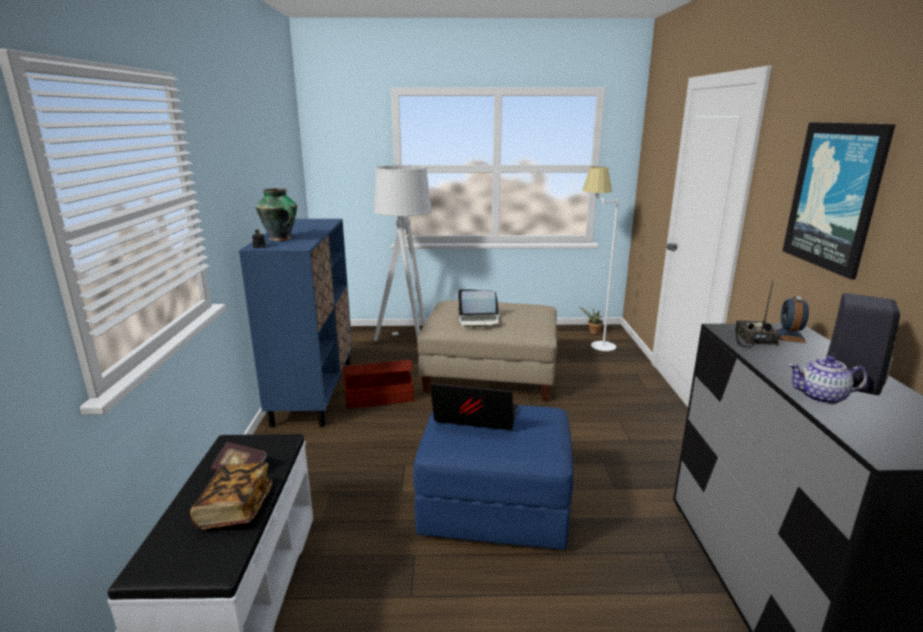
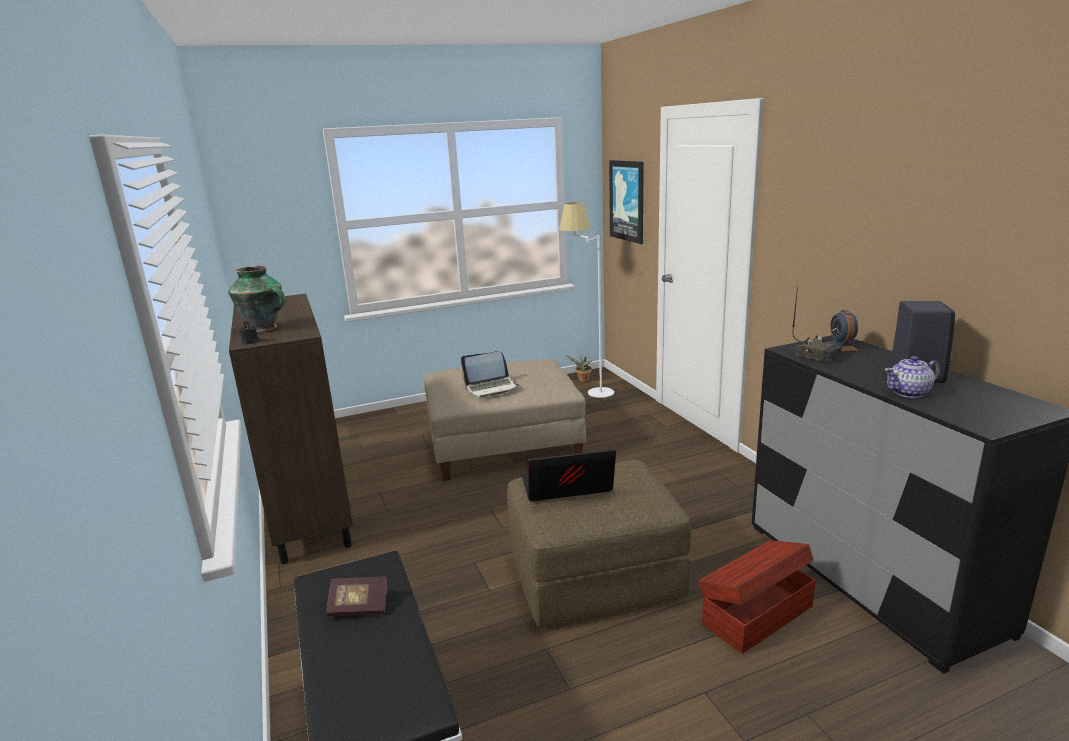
camera: 20 degrees left, 0 degrees up
(235, 509) = (390, 647): book -> none
(314, 391) = (310, 509): blue cabinet -> brown cabinet
(378, 397) = (394, 498): brown storage box -> brown storage box (755, 614)
(407, 340) = (385, 427): grey floor lamp -> none
(493, 506) = (594, 577): blue ottoman -> brown ottoman
(752, 339) = (817, 355): radio -> radio turned 150 degrees clockwise
(835, 196) = (855, 217): picture -> picture (627, 201)

